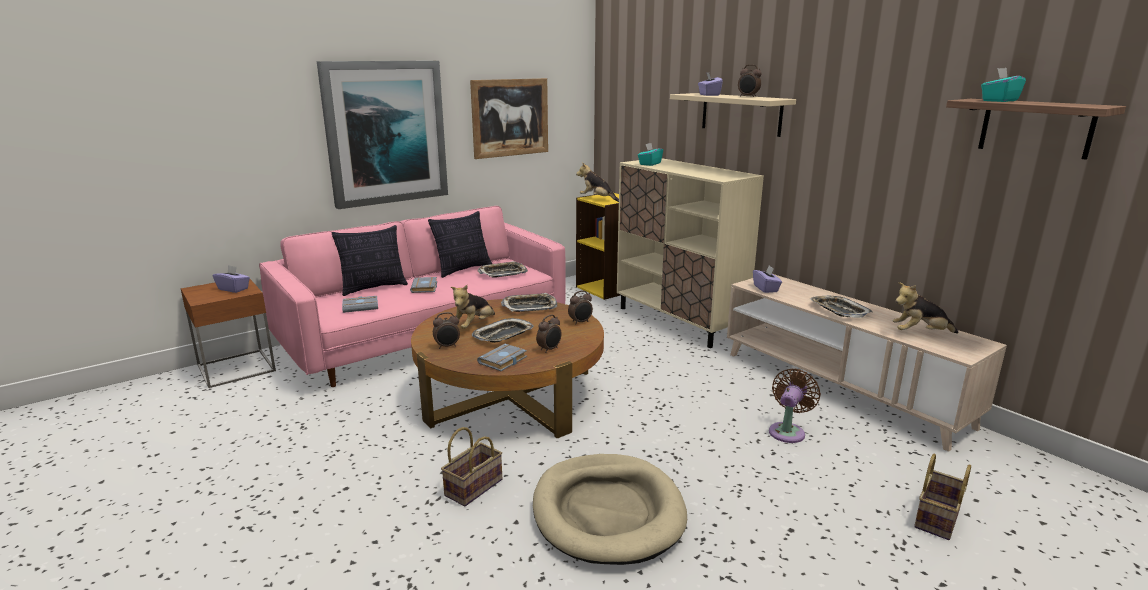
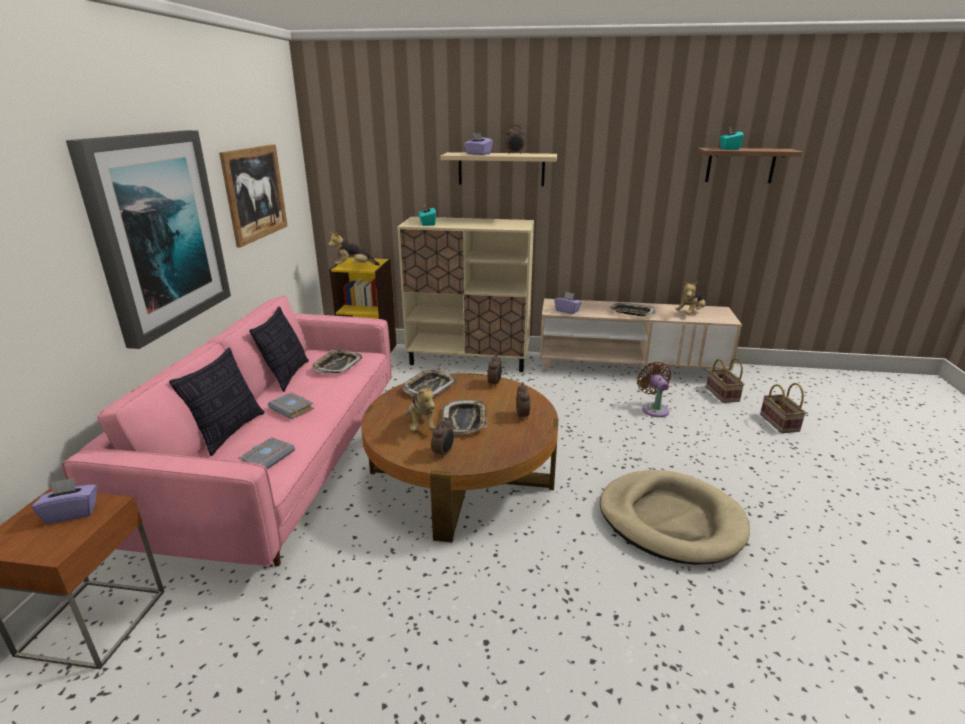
camera: 45 degrees left, 5 degrees up
(474, 486) = (571, 563): basket -> basket (721, 394)
(503, 361) = (514, 442): grey book -> none

